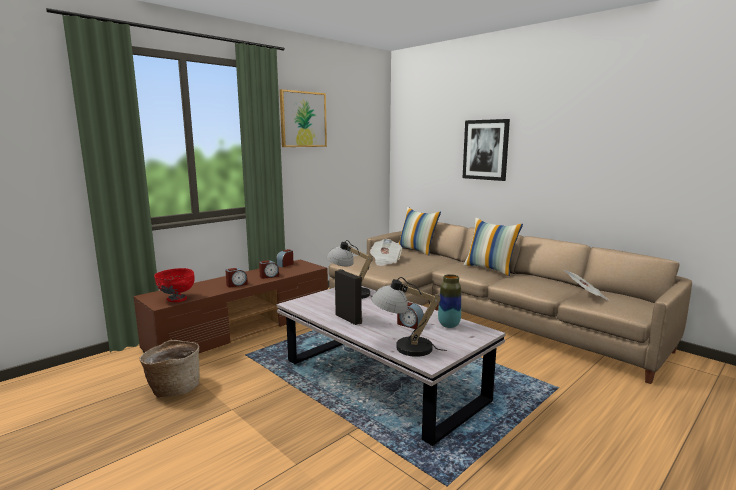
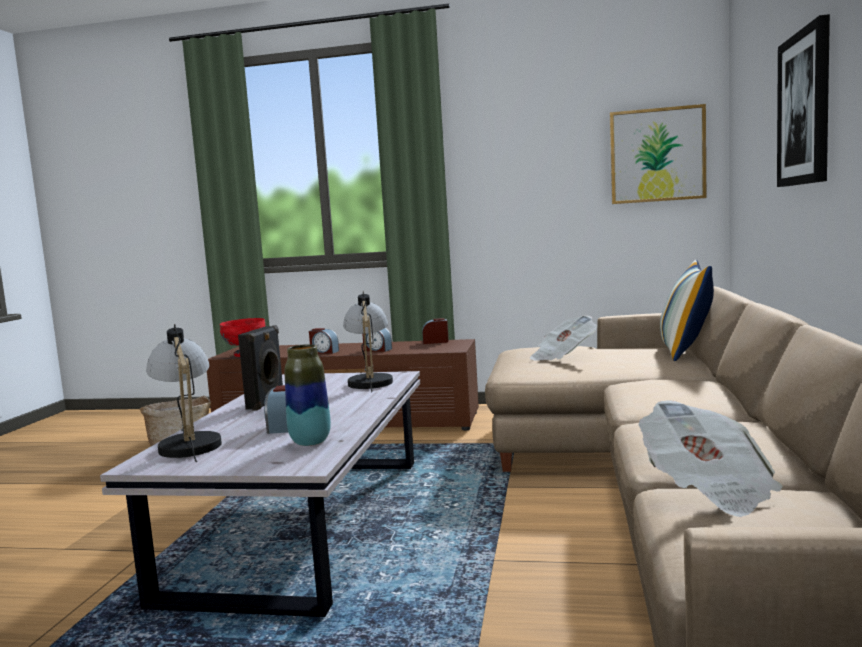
camera: 55 degrees right, 5 degrees down
(303, 119) = (503, 110): picture -> picture (657, 155)
(490, 269) = (705, 399): pillow -> none

